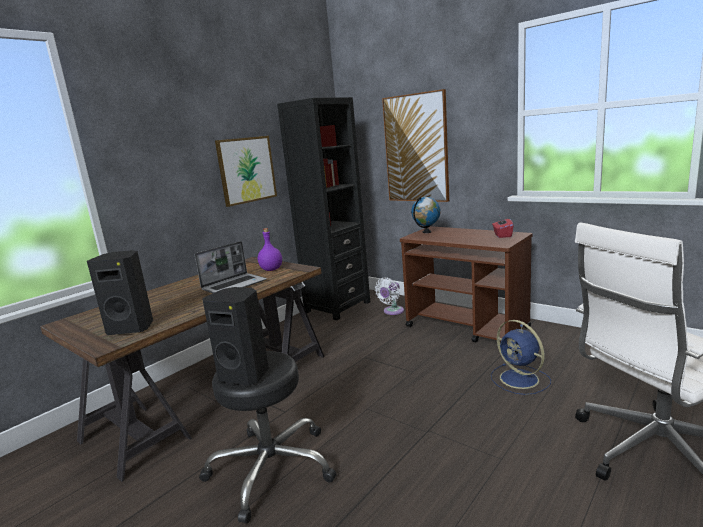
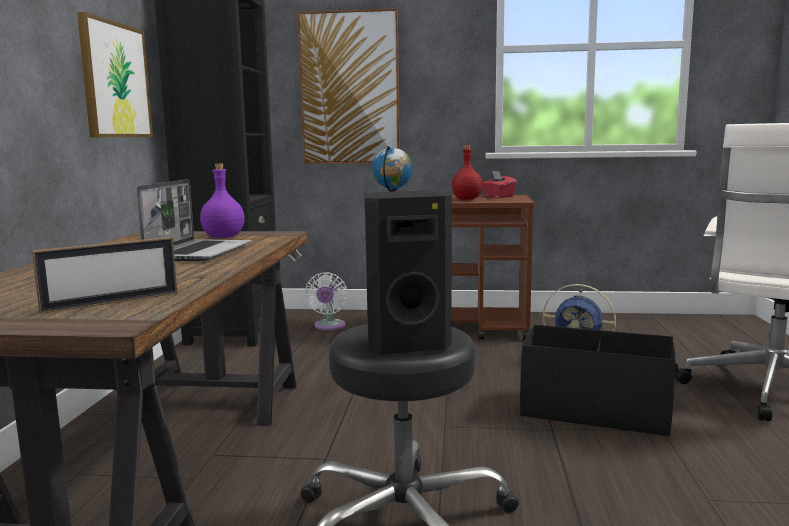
camera: 35 degrees left, 5 degrees down
(132, 328) = (111, 302): black speaker -> picture frame
(470, 238) = (466, 199): none -> red bottle
(475, 426) = (594, 411): none -> black storage box

